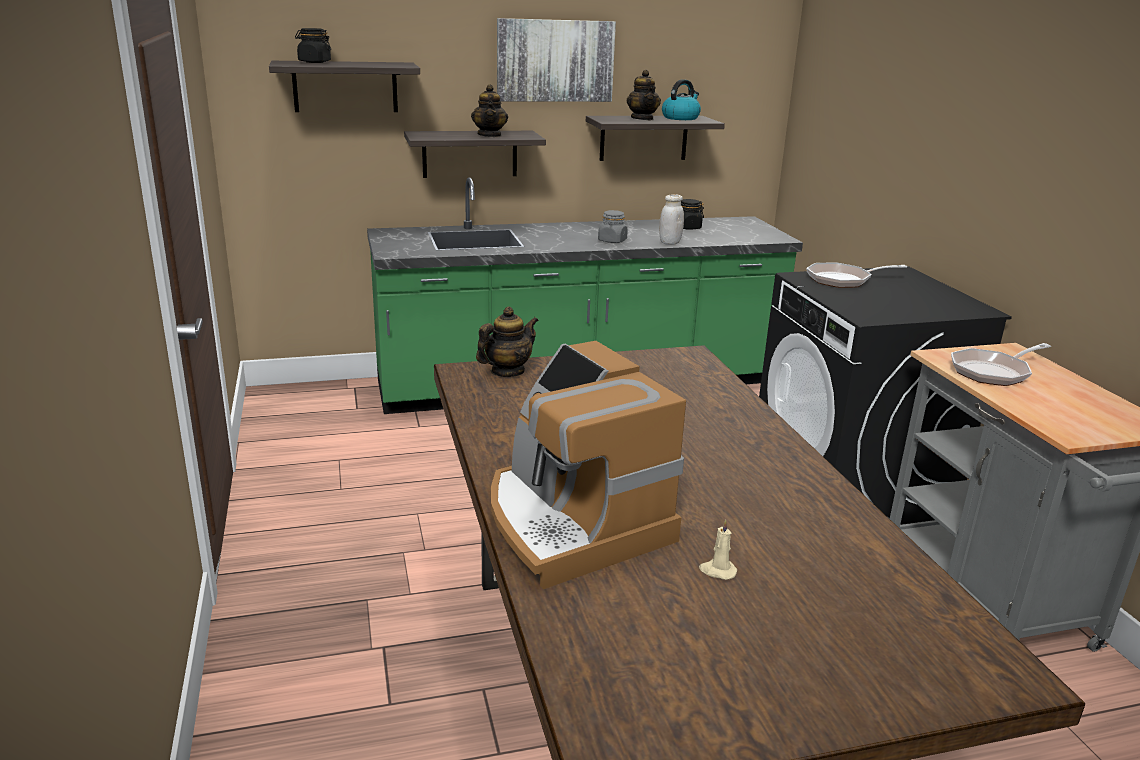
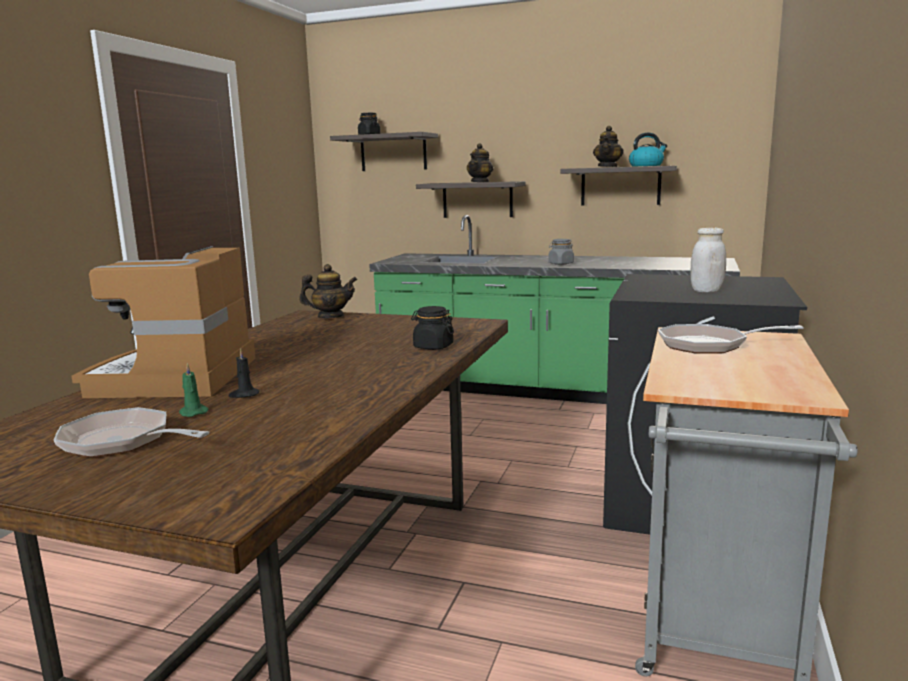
camera: 35 degrees right, 10 degrees down
(555, 60) = (542, 125): picture -> none
(669, 242) = (607, 266): white jar -> white jar (706, 291)
(687, 227) = (648, 260): black jar -> black jar (433, 347)
(707, 529) = (244, 395): none -> black candle
(717, 571) = (193, 412): beige candle -> green candle
(843, 280) = (680, 279): frying pan -> frying pan (123, 442)

